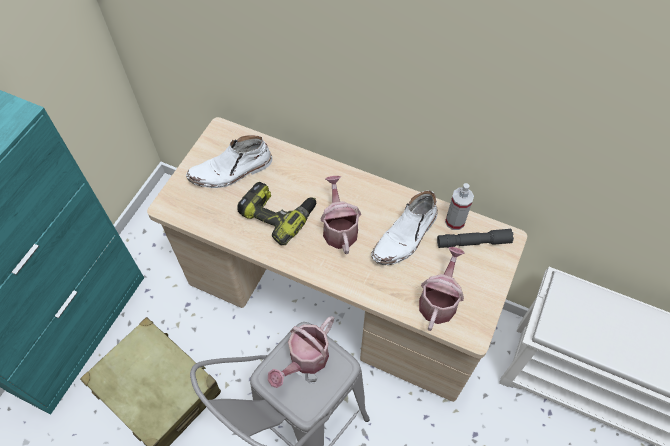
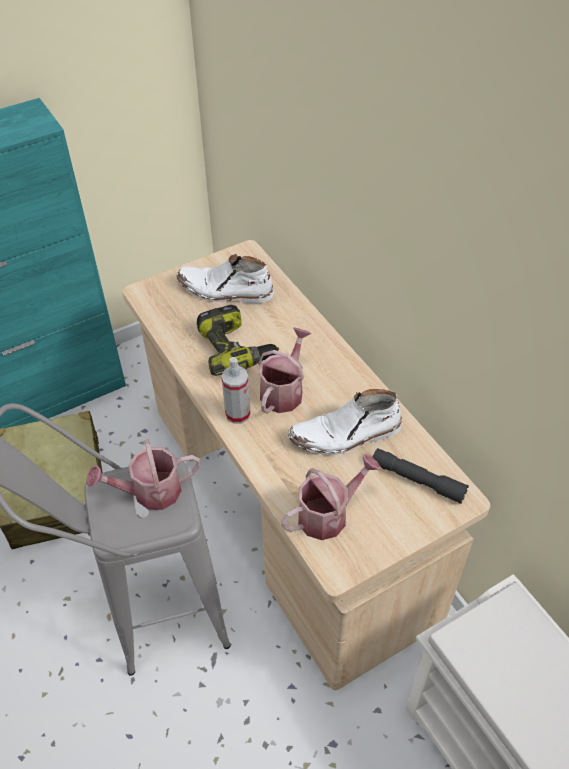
camera: 35 degrees right, 10 degrees down
(455, 221) = (414, 449): spray bottle -> spray bottle (238, 414)

